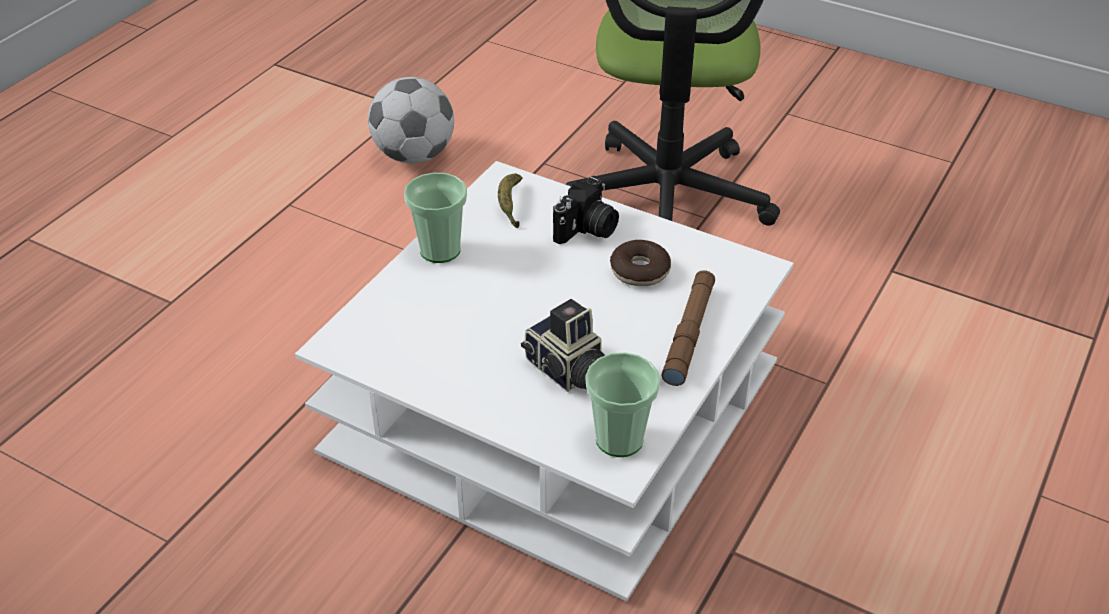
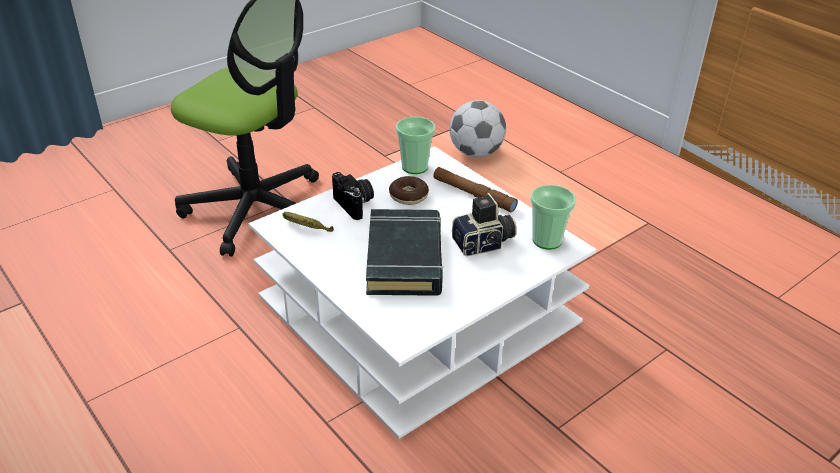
camera: 70 degrees left, 5 degrees down
(415, 155) = (93, 311): football -> football (476, 153)
(440, 250) = (331, 269): cup -> cup (414, 167)
(494, 305) = (405, 259): none -> black book

